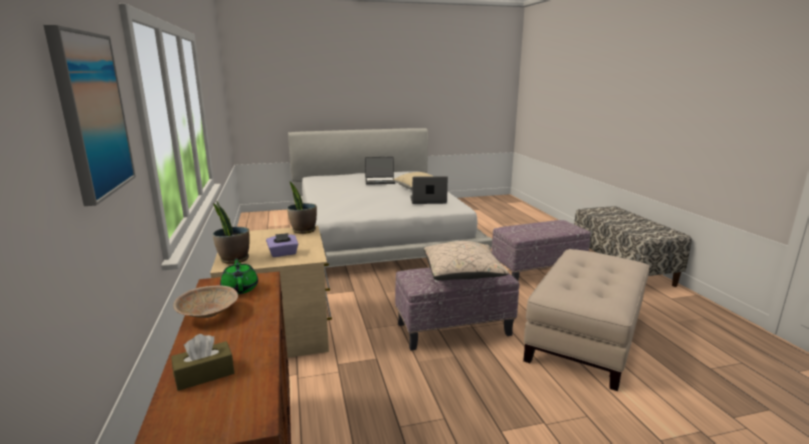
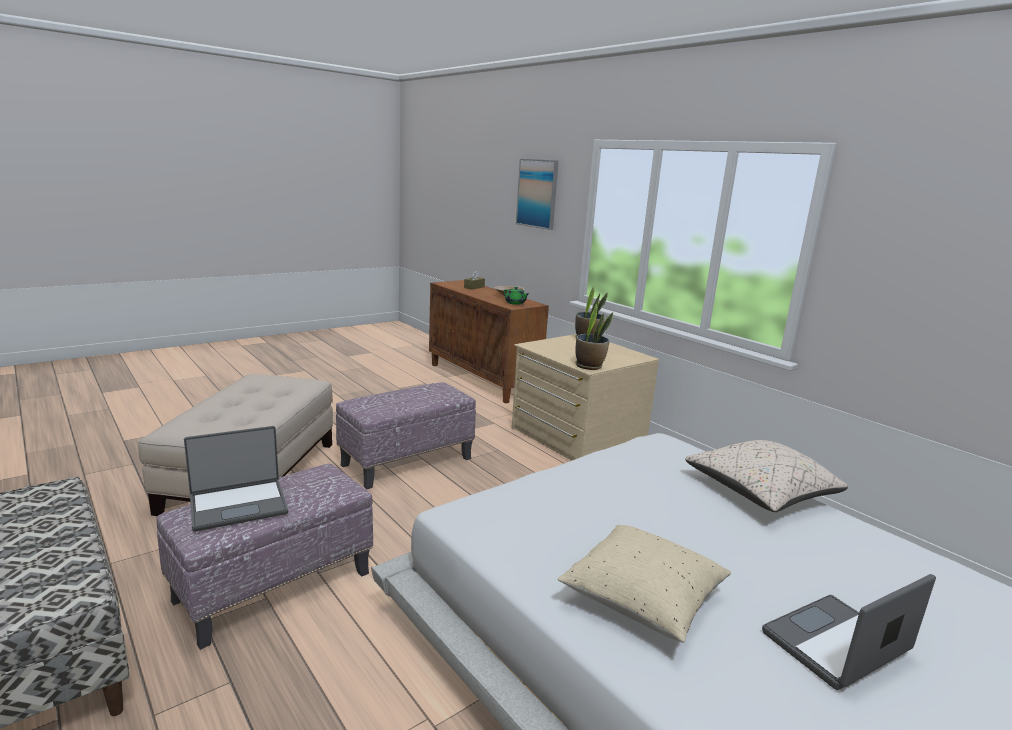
camera: 155 degrees right, 0 degrees up
(283, 253) = (560, 346): purple tissue box -> none
(428, 201) = (547, 522): laptop -> laptop (239, 505)
(462, 274) = (400, 396): beige pillow -> beige pillow (759, 493)

